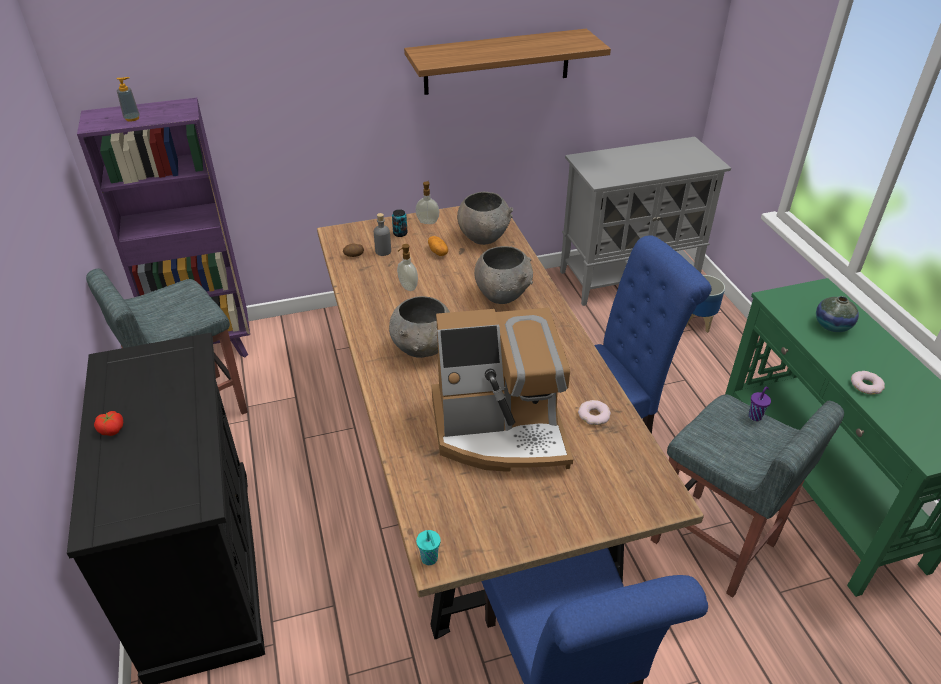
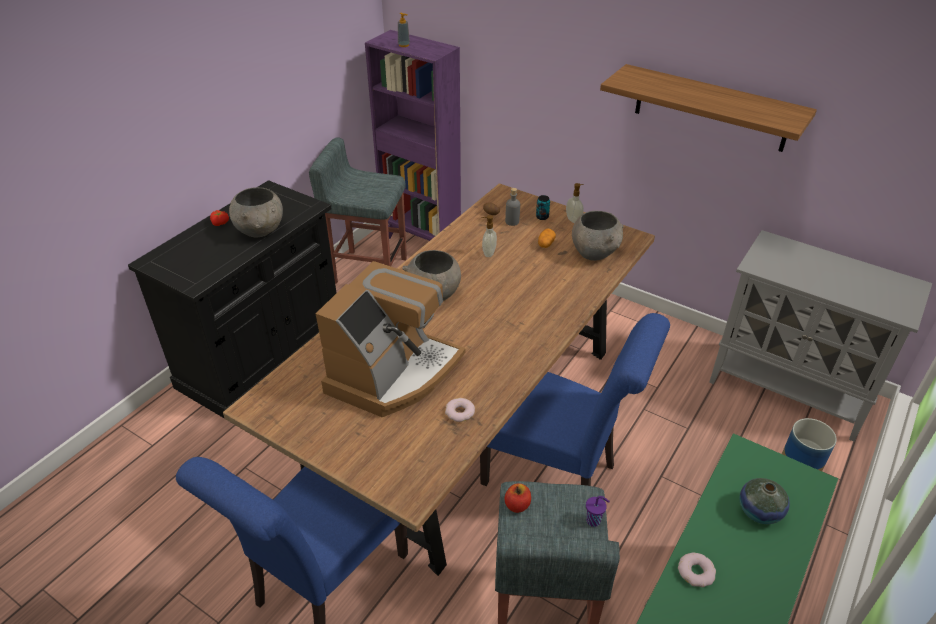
camera: 50 degrees right, 0 degrees up
(430, 559) = (249, 403): turquoise cup -> none
(500, 430) = (393, 373): coffee machine -> coffee machine turned 105 degrees counterclockwise
(502, 295) = (538, 298): grey bowl -> grey bowl (261, 231)
(706, 448) = (517, 505): none -> apple

